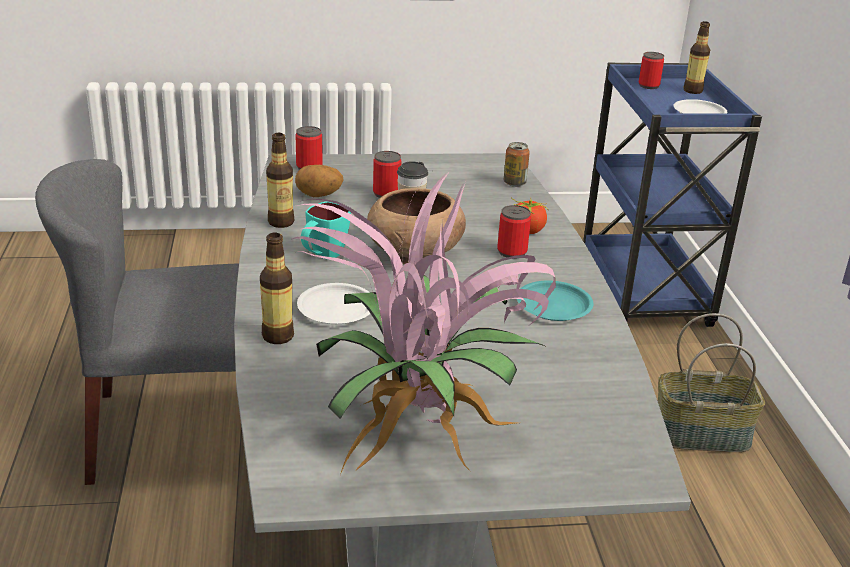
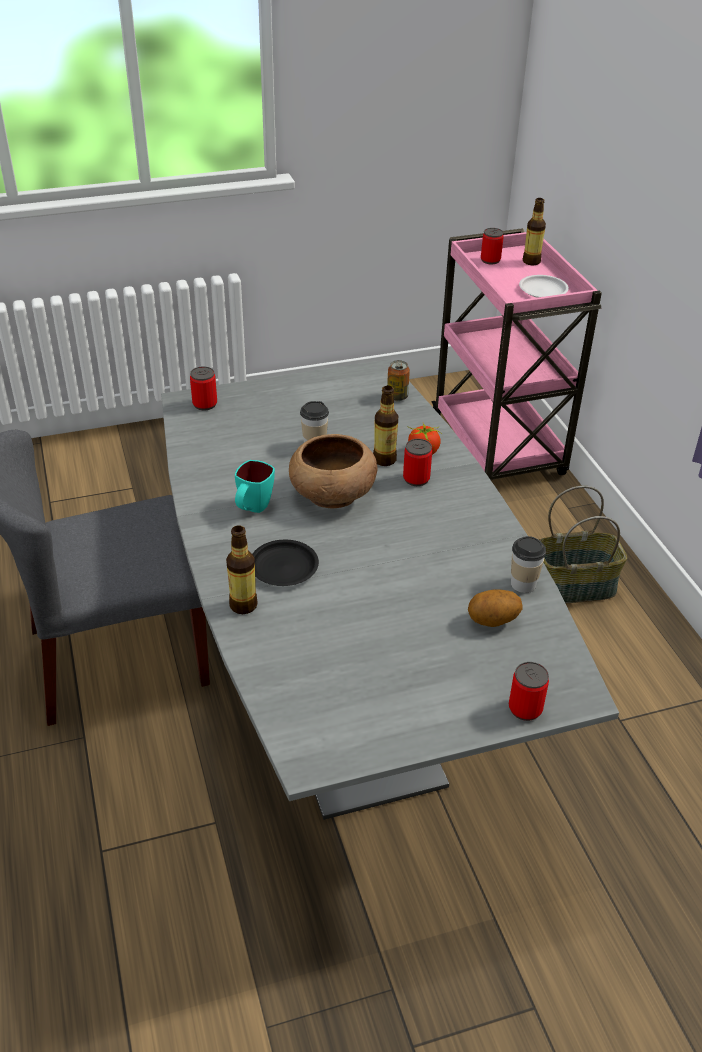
camera: 10 degrees left, 10 degrees up
(281, 222) = (202, 475): bottle -> bottle (384, 460)
(318, 196) = (225, 438): potato -> potato (493, 621)
(336, 308) = (284, 567): white plate -> black plate
(386, 193) = (286, 426): can -> can (525, 708)
(423, 433) = (396, 685): potted plant -> none
(553, 305) = (466, 534): turquoise plate -> none
(605, 359) = (523, 584): none -> cup
(644, 293) = (498, 447): blue cart -> pink cart

